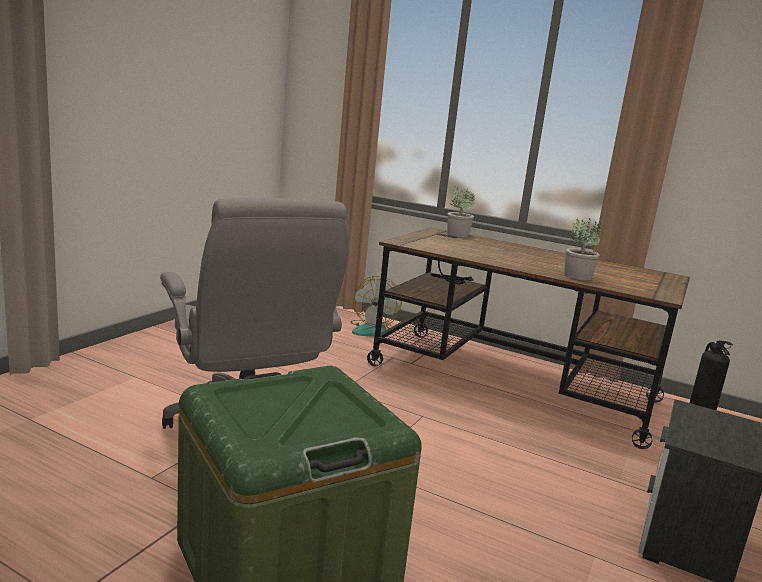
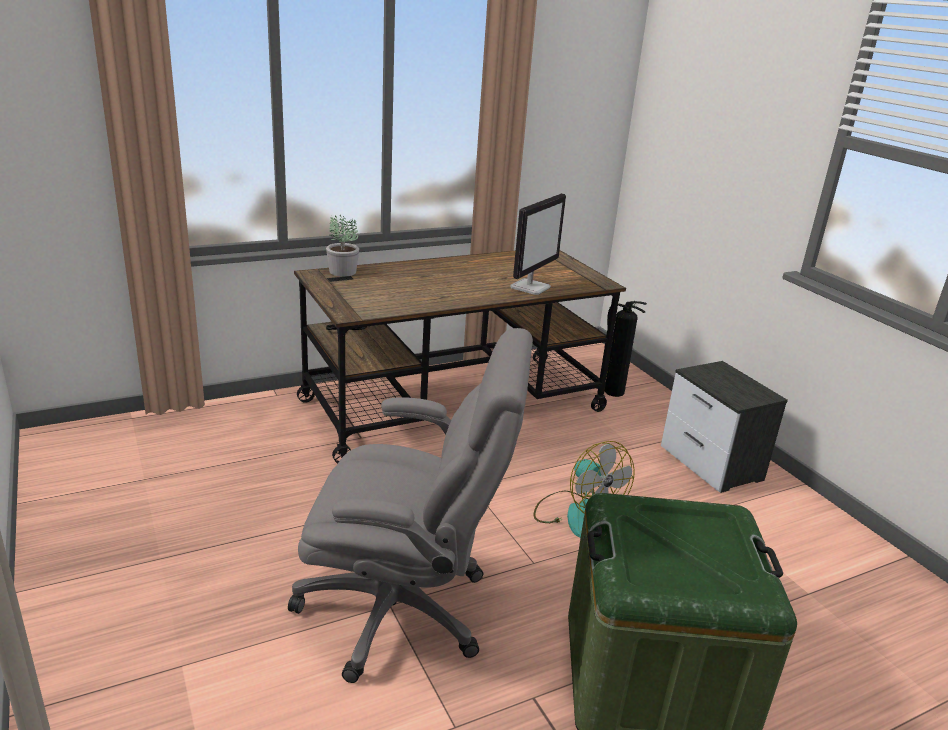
camera: 55 degrees left, 10 degrees up
(373, 329) = (254, 420): fan -> fan (577, 514)
(578, 276) = (530, 287): potted plant -> monitor

